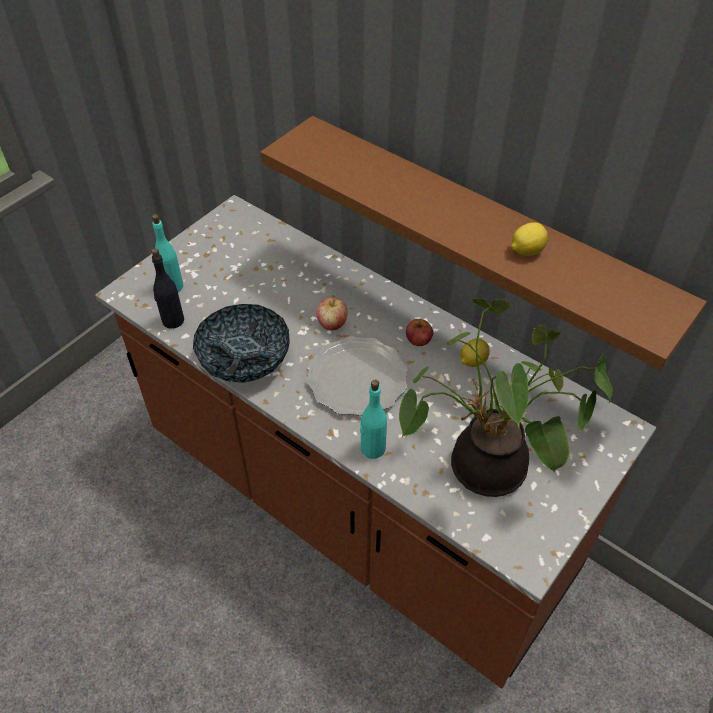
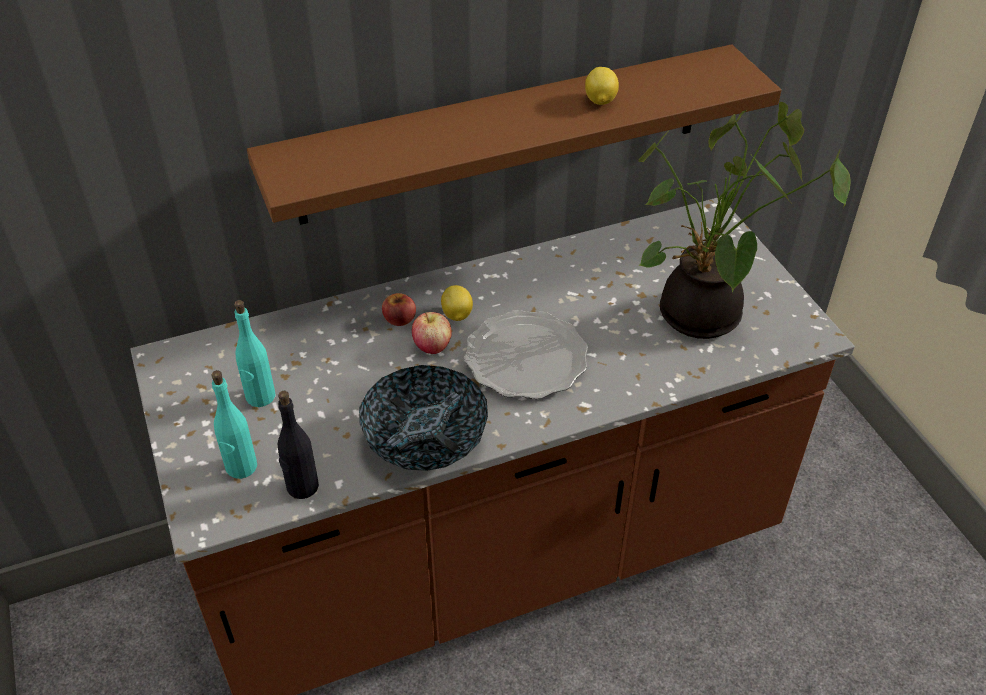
camera: 60 degrees left, 5 degrees down
(372, 448) = (625, 385): turquoise bottle -> turquoise bottle (260, 396)
(418, 339) = (508, 291): apple -> apple (399, 318)
(472, 361) = (566, 267): lemon -> lemon (457, 315)

